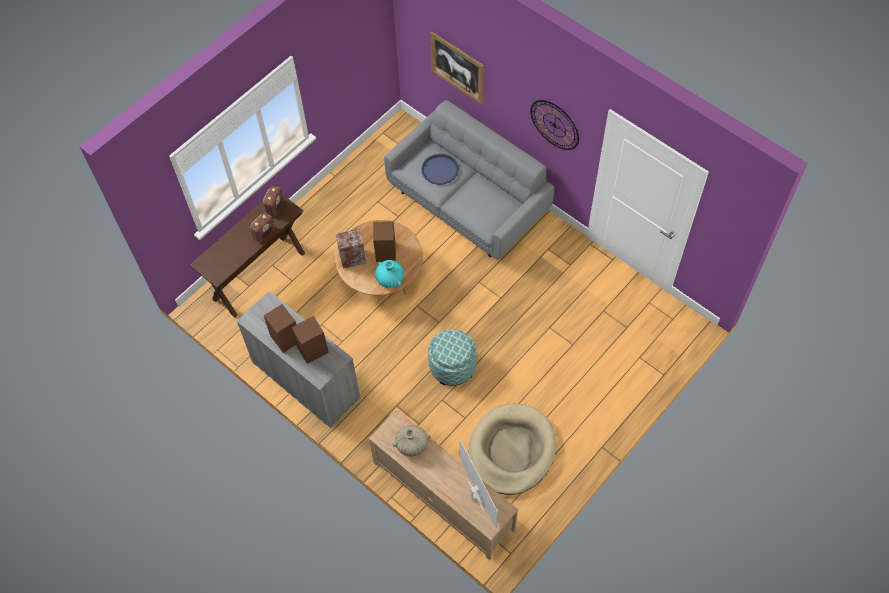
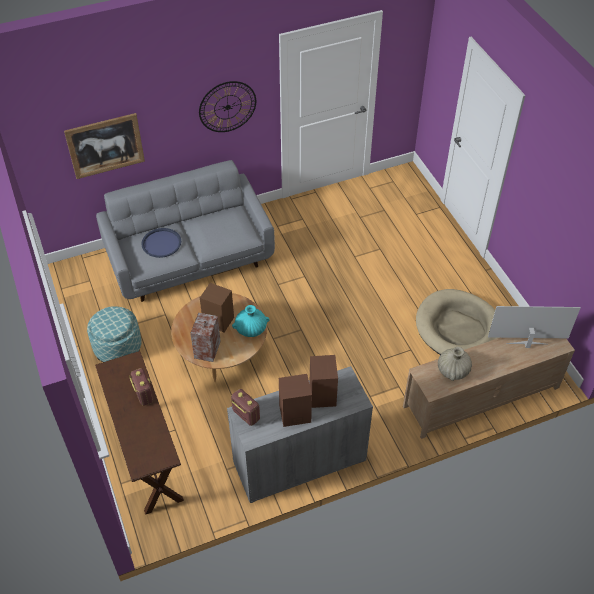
camera: 65 degrees left, 10 degrees down
(275, 207) = (118, 373): radio -> radio (245, 415)
(452, 366) = (353, 337): ottoman -> ottoman (118, 348)

